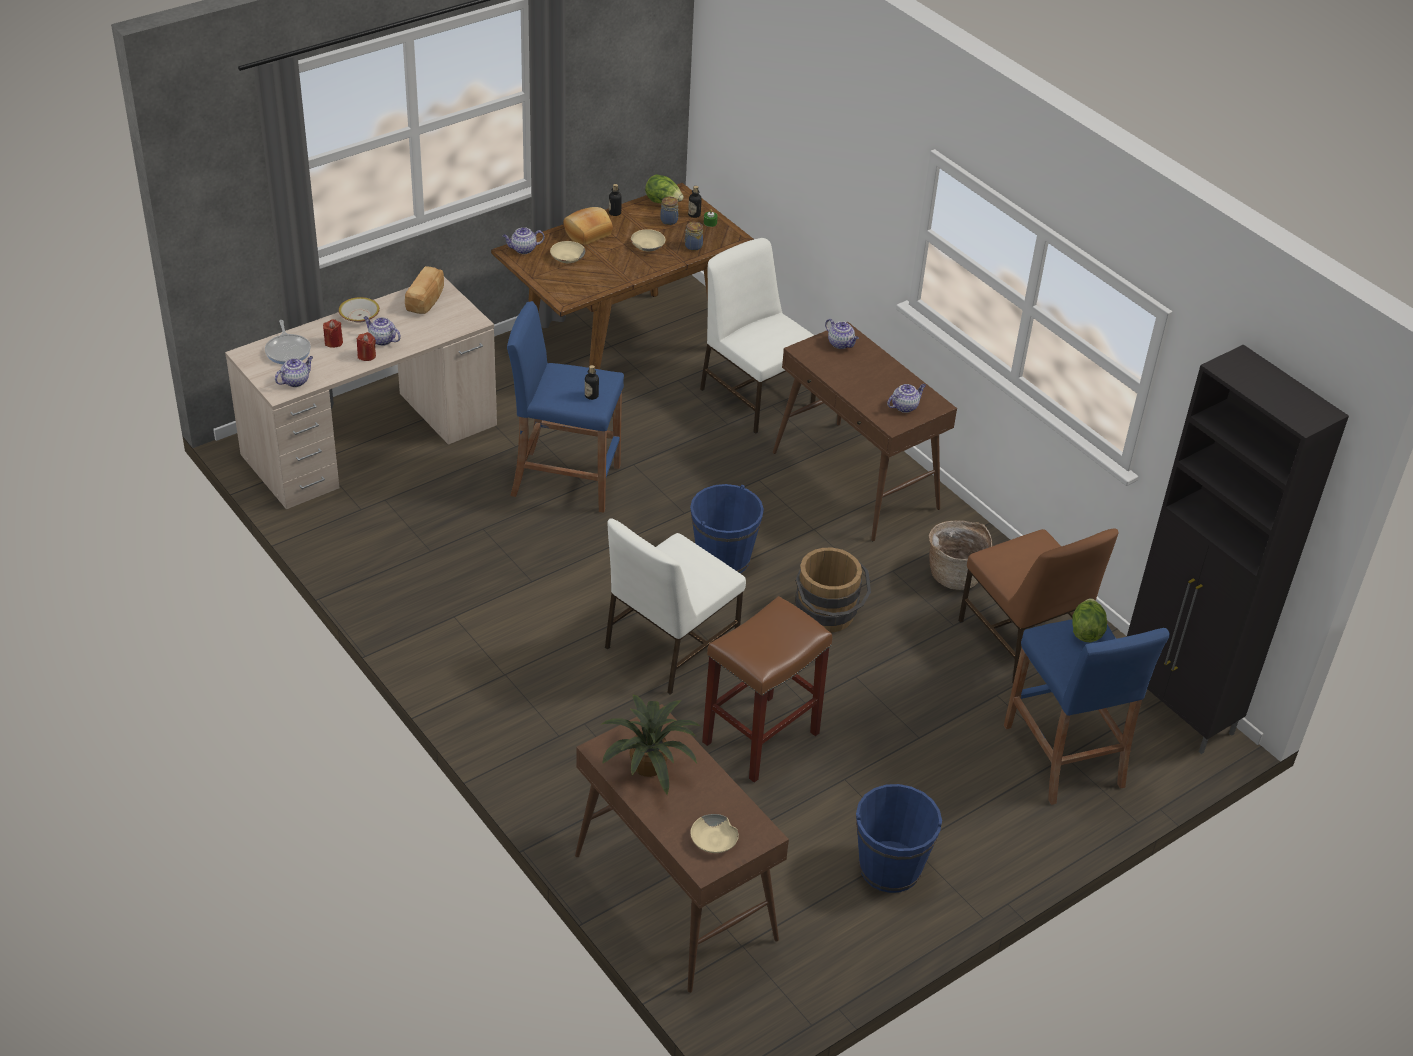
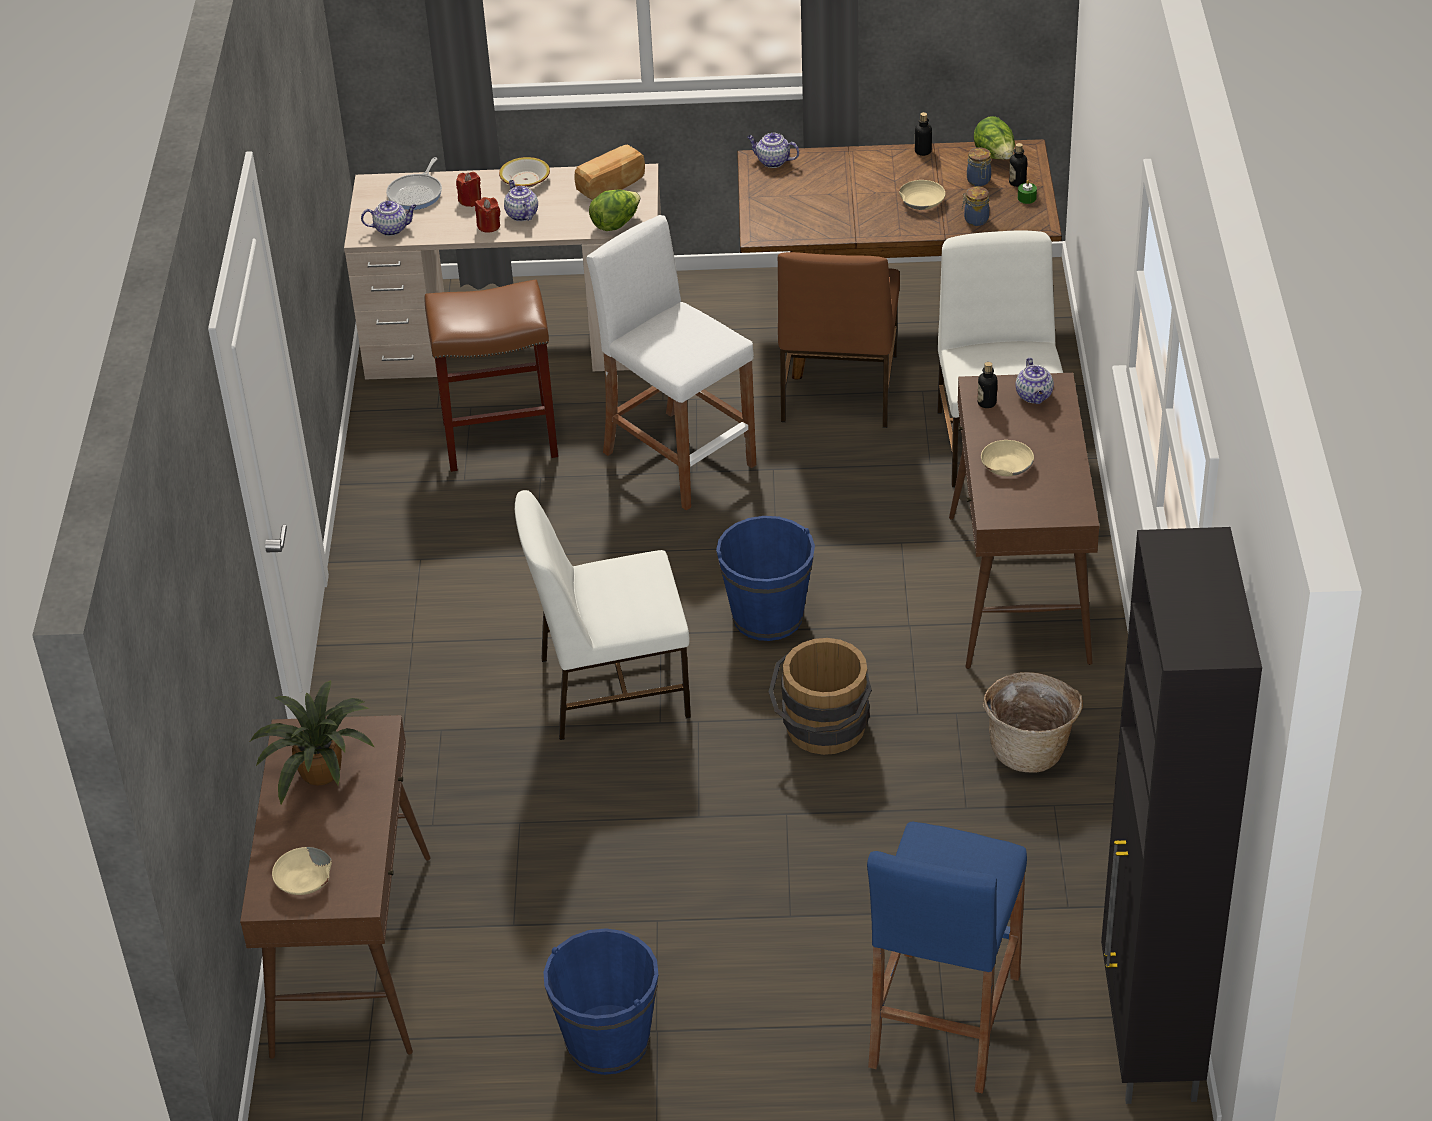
camera: 40 degrees right, 0 degrees up
(565, 481) = (678, 459): blue stool -> white stool
(566, 257) = (812, 186): beige bowl -> beige bowl (1005, 465)
(587, 233) = (865, 165): bread -> none
(591, 395) = (685, 354): bottle -> bottle (986, 403)
(760, 739) = (608, 833): brown stool -> brown stool (498, 439)
(905, 406) = (1033, 499): teapot -> none
(1022, 640) = (1035, 863): brown chair -> brown chair (838, 390)
(1086, 631) = (978, 856): lettuce -> lettuce (616, 223)

